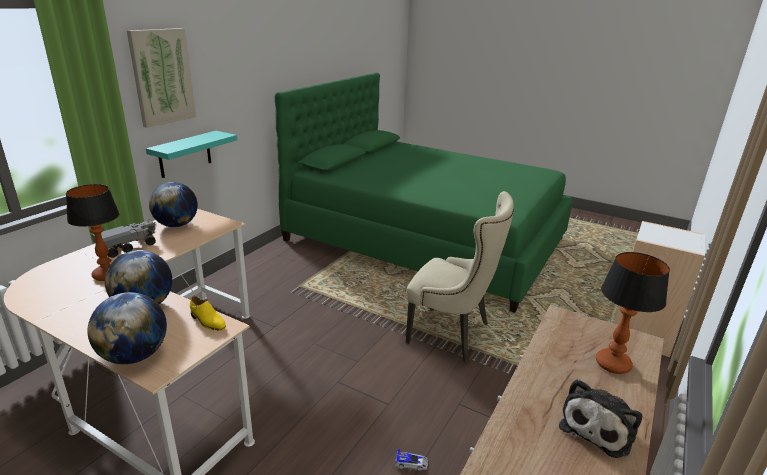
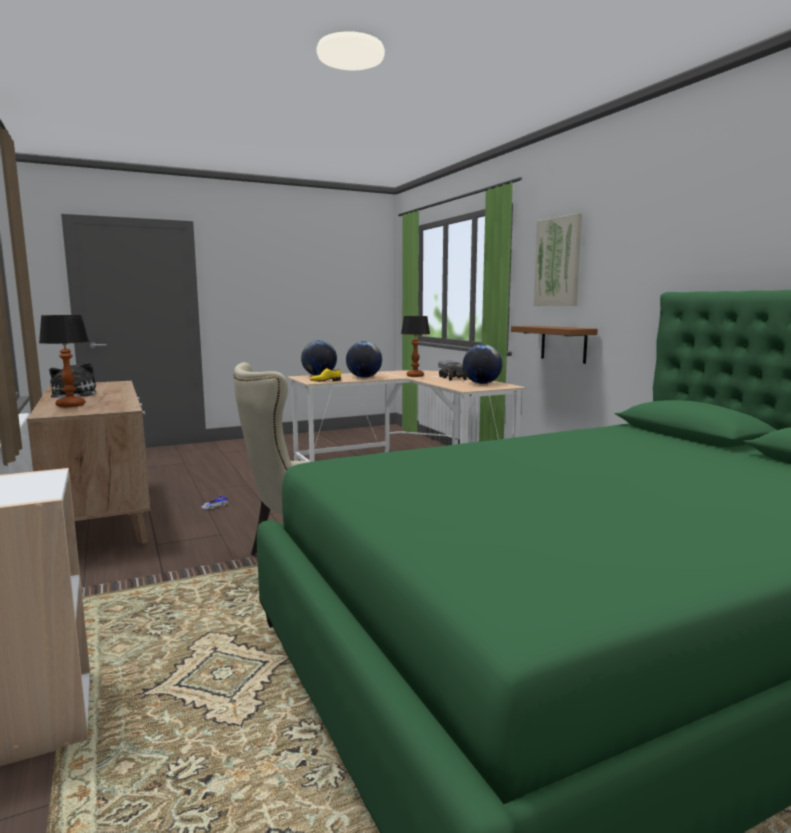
camera: 125 degrees right, 15 degrees down
(185, 154) = (563, 344): turquoise shelf -> brown shelf

